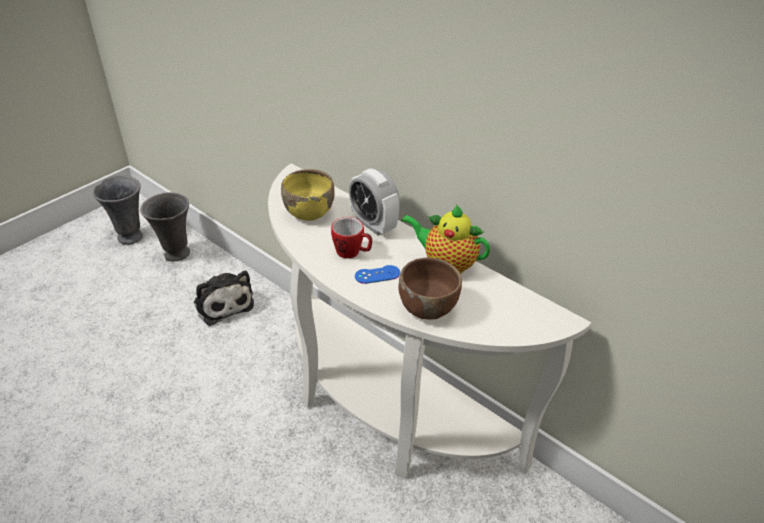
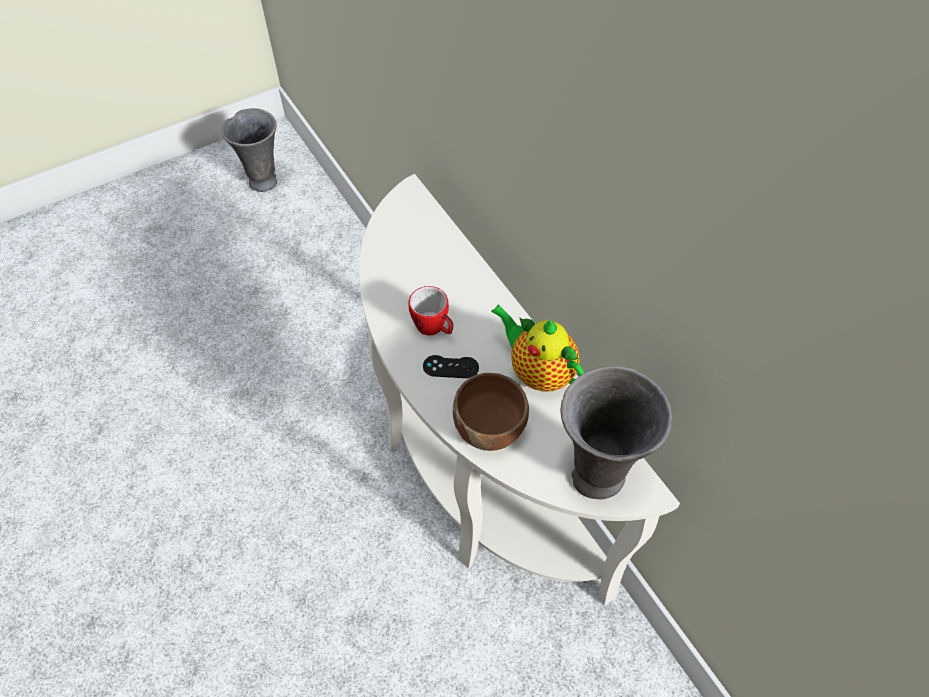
camera: 20 degrees right, 15 degrees up
(176, 254) = (306, 217): grey vase -> grey vase (595, 476)
(223, 302) = (340, 294): plush toy -> none
(309, 212) = (407, 255): yellow bowl -> none
(373, 224) = (475, 291): alarm clock -> none
(377, 274) = (450, 367): blue game controller -> black game controller

